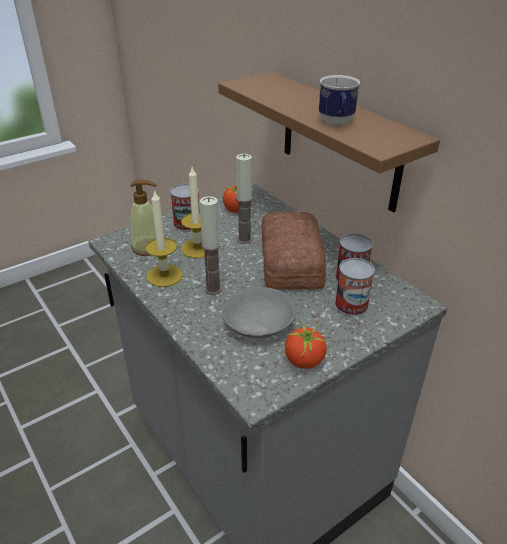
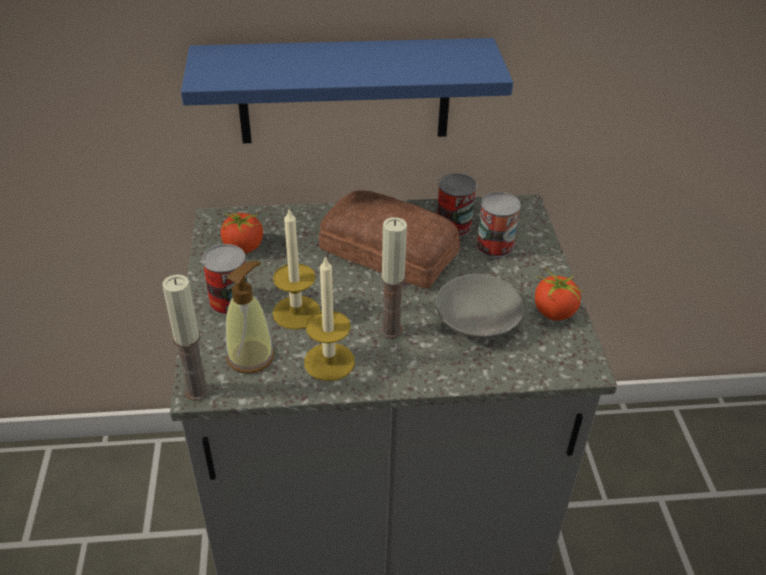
camera: 60 degrees left, 5 degrees up
(244, 239) = (314, 267): candle -> candle (197, 391)
(336, 123) = (404, 68): mug -> none
(339, 141) = (344, 91): brown shelf -> blue shelf

